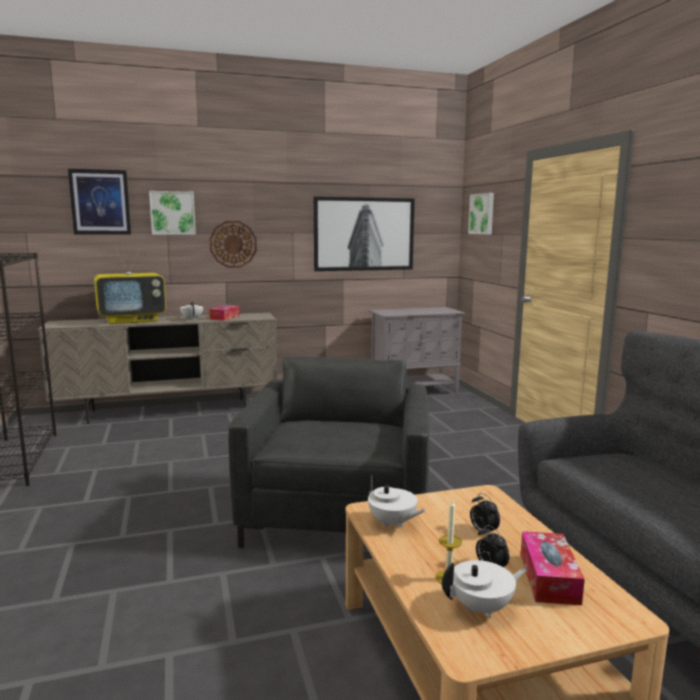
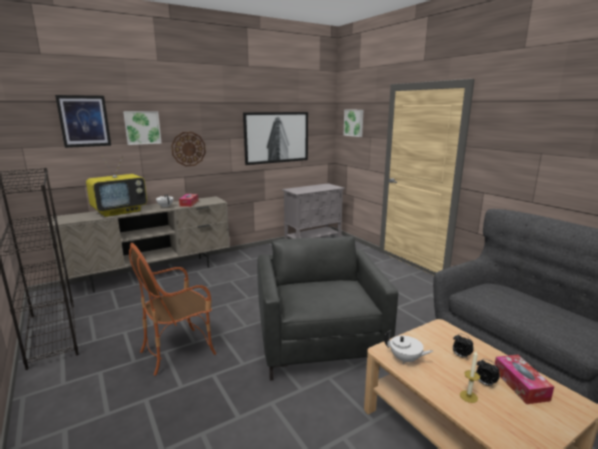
camera: 15 degrees left, 5 degrees up
(145, 497) = (178, 351): none -> armchair
(482, 608) = (503, 415): white teapot -> none

